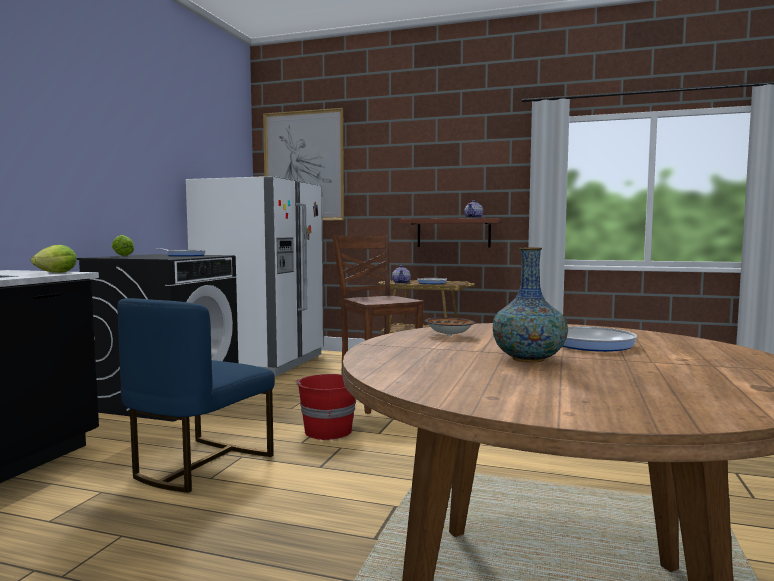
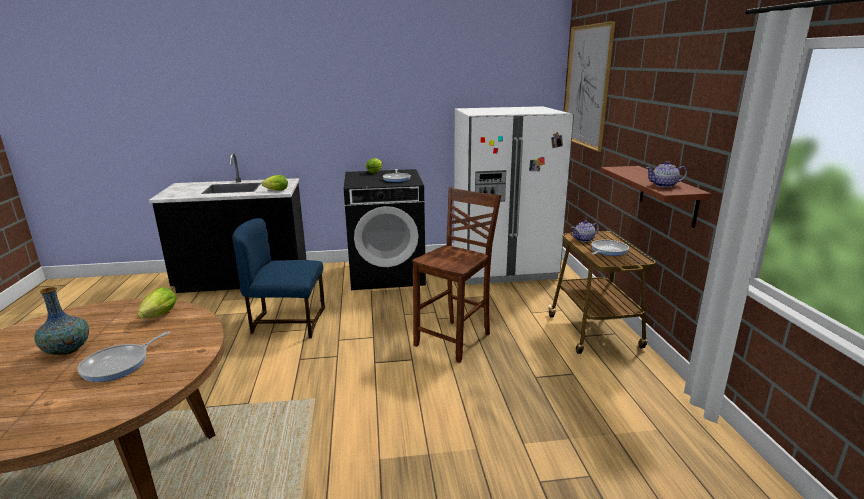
camera: 65 degrees right, 15 degrees up
(327, 431) = (366, 341): red bucket -> none
(449, 335) = (158, 316): bowl -> lettuce

